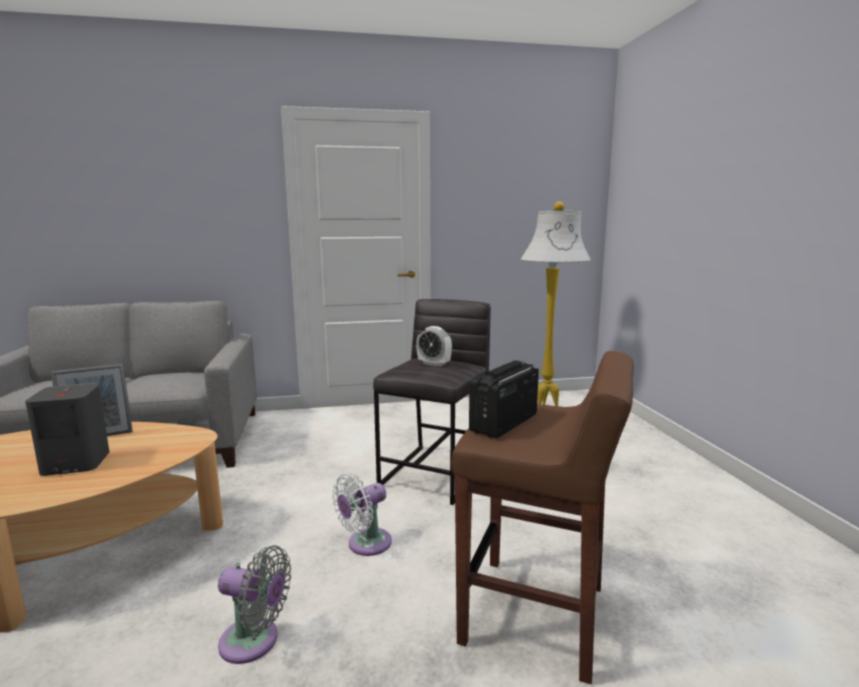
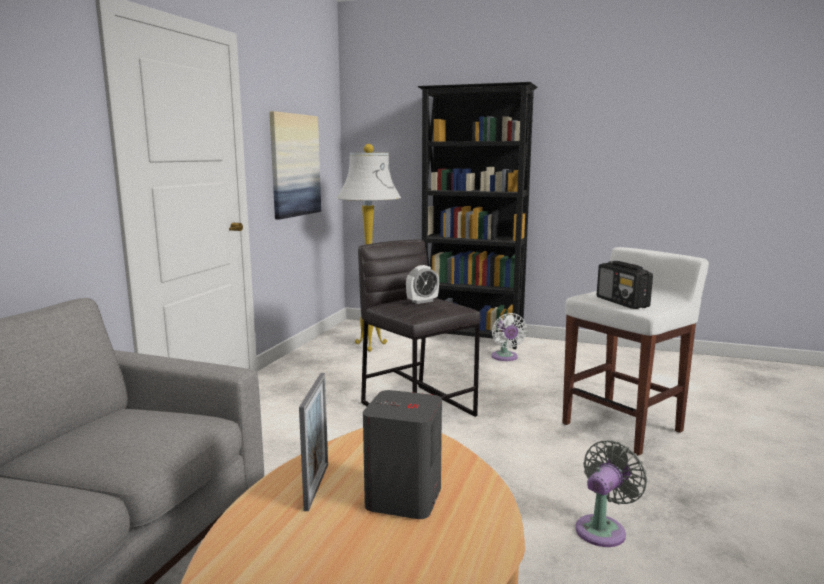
camera: 60 degrees left, 0 degrees up
(365, 544) = (504, 461): white fan -> white fan (505, 357)
(509, 225) = (294, 165): none -> picture
(536, 615) = (623, 427): brown stool -> white stool
(660, 450) = (472, 338): none -> black bookcase

